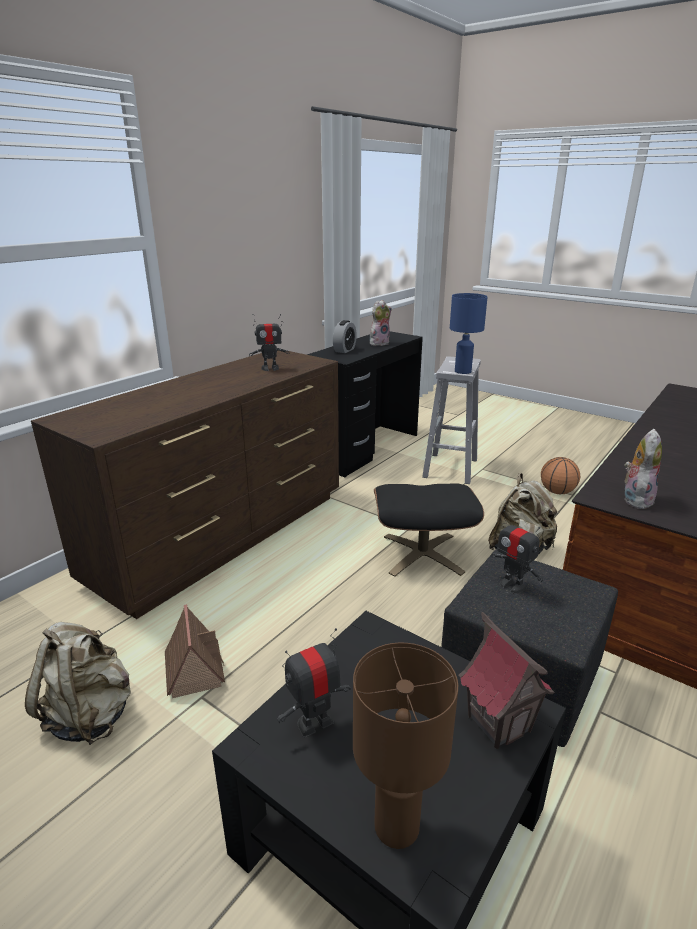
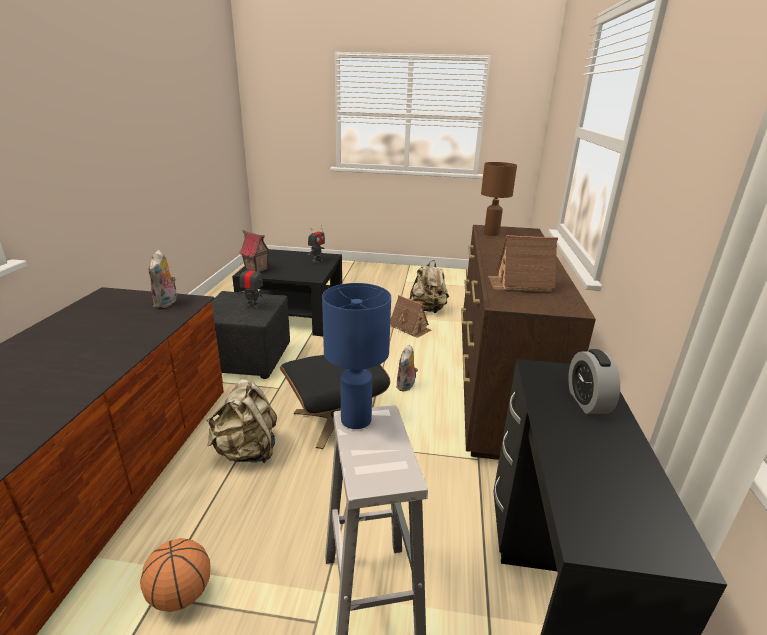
camera: 150 degrees right, 0 degrees up
(270, 368) = (520, 284): toy robot -> toy house
(379, 343) = (585, 458): plush toy -> plush toy (406, 386)
(398, 827) = (282, 254): brown table lamp -> brown table lamp (491, 233)

